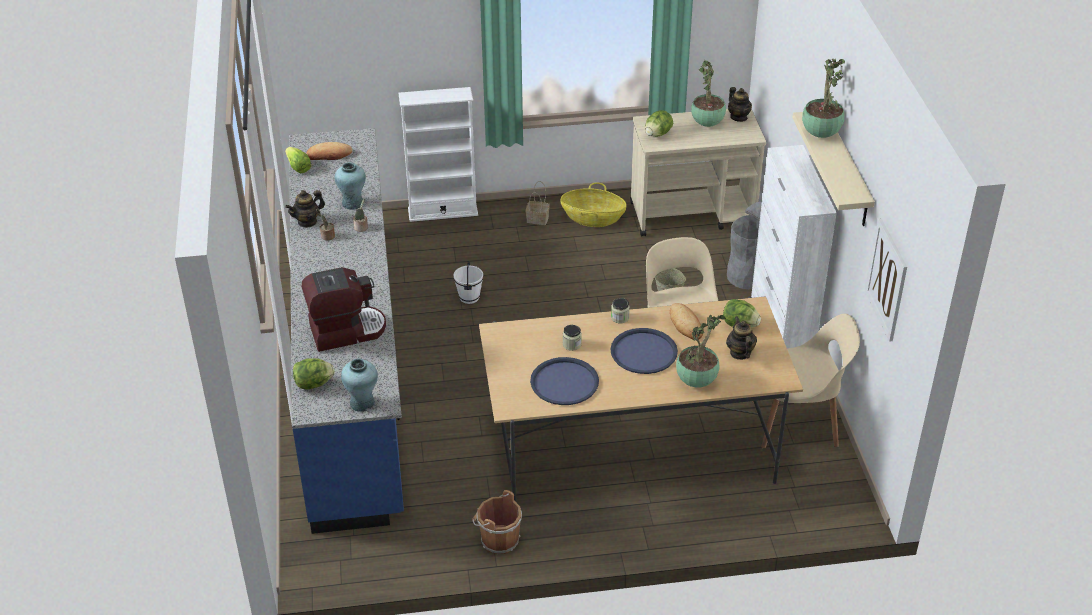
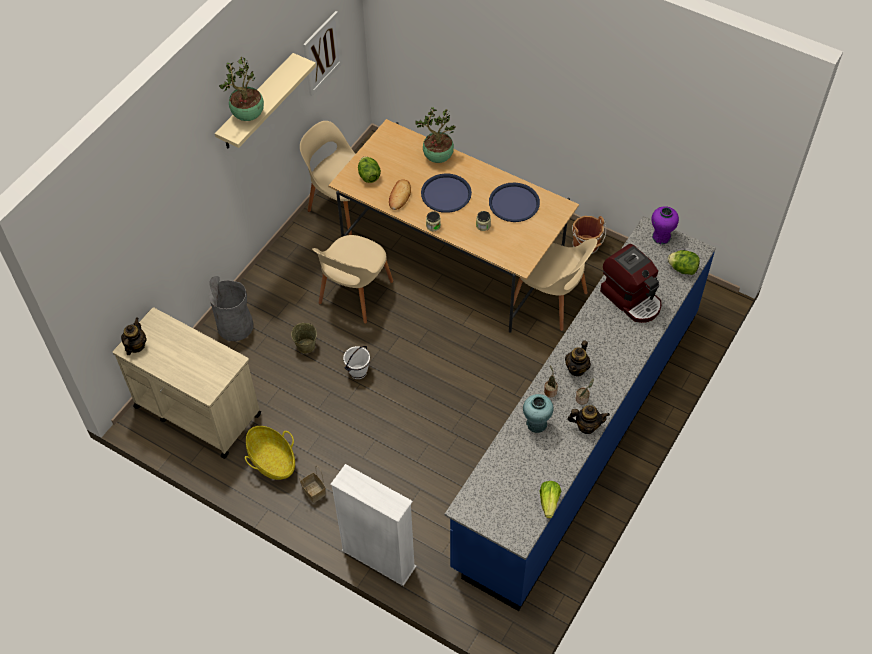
camera: 140 degrees left, 15 degrees up
(329, 155) = (511, 500): bread -> none
(346, 330) = (632, 298): coffee machine -> coffee machine turned 150 degrees counterclockwise
(362, 402) = (661, 237): turquoise vase -> purple vase
(469, 297) = (443, 443): white bucket -> white bucket (358, 372)
(483, 460) = (551, 301): none -> beige chair
(657, 134) = (216, 370): lettuce -> none
(707, 124) = (167, 355): potted plant -> none
(740, 353) = (392, 159): teapot -> teapot (577, 368)
(781, 333) = (273, 269): white cabinet -> none

